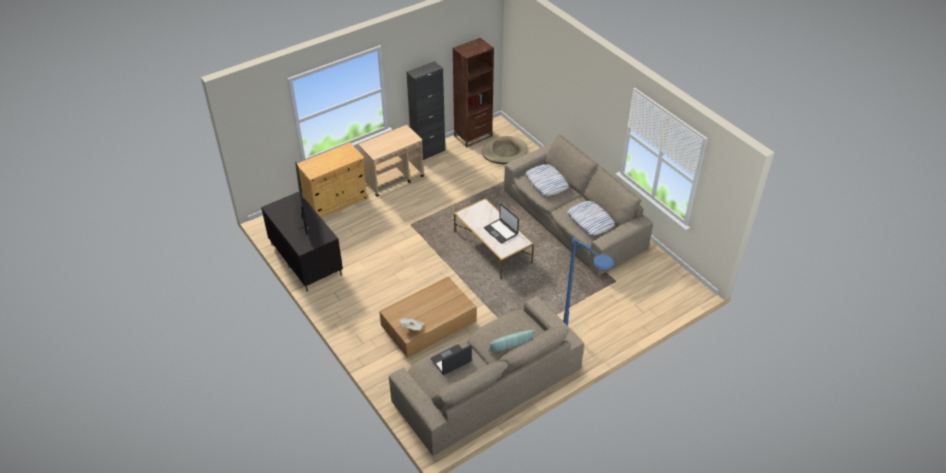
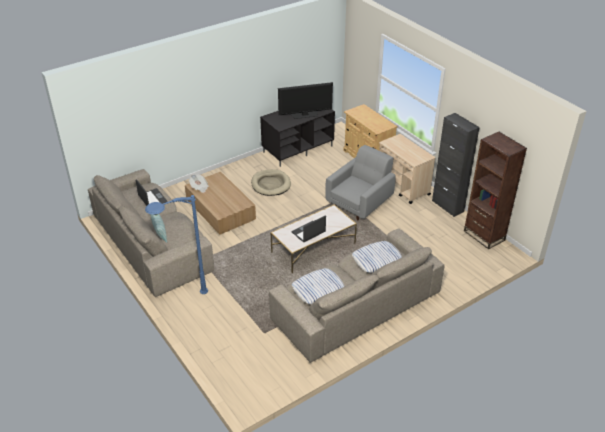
camera: 90 degrees right, 5 degrees down
(419, 211) = (360, 203): none -> grey armchair
(504, 152) = (461, 258): beige dog bed -> beige dog bed (271, 184)

